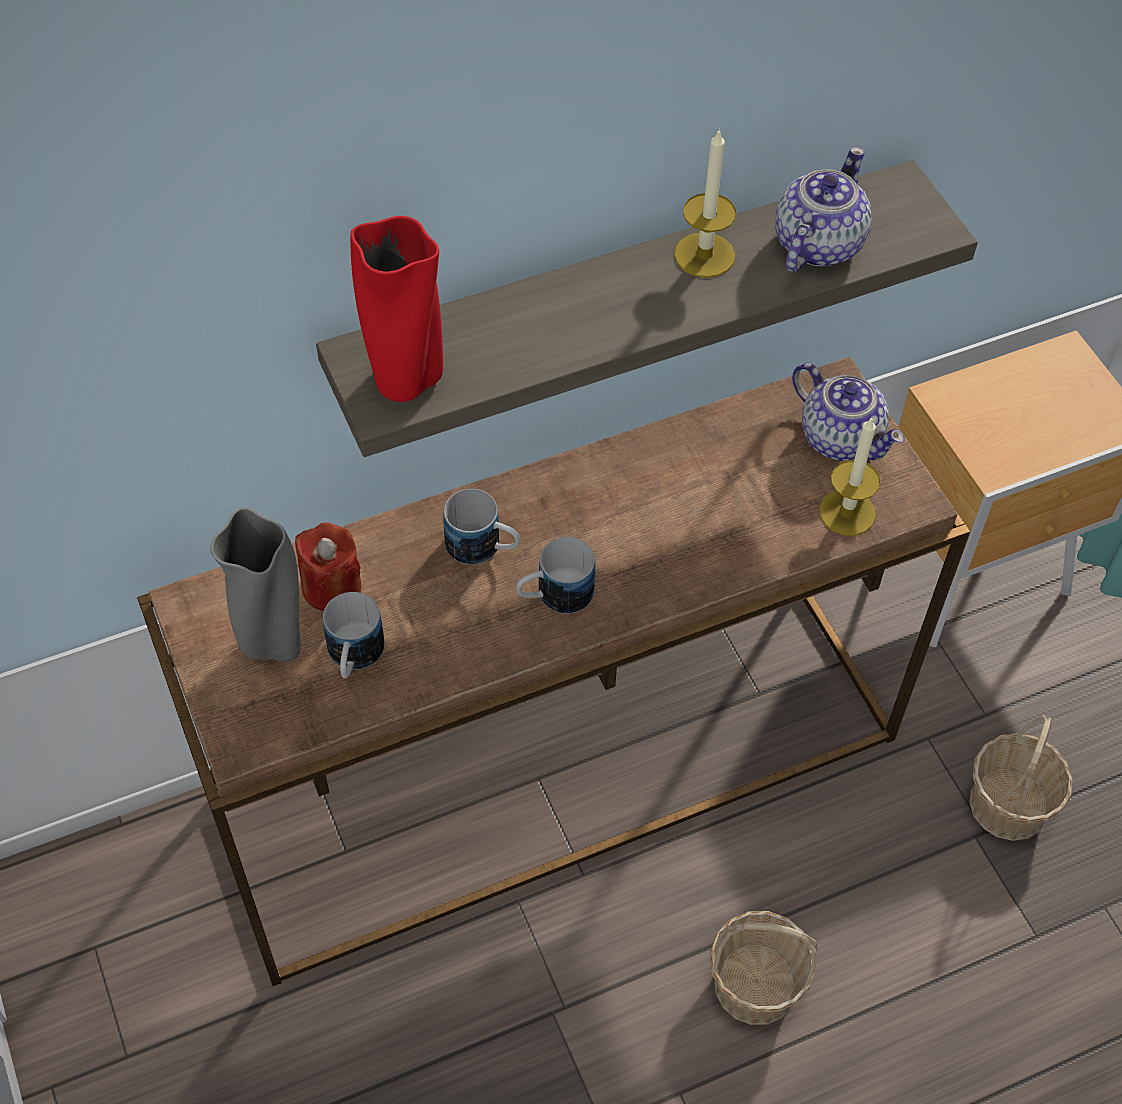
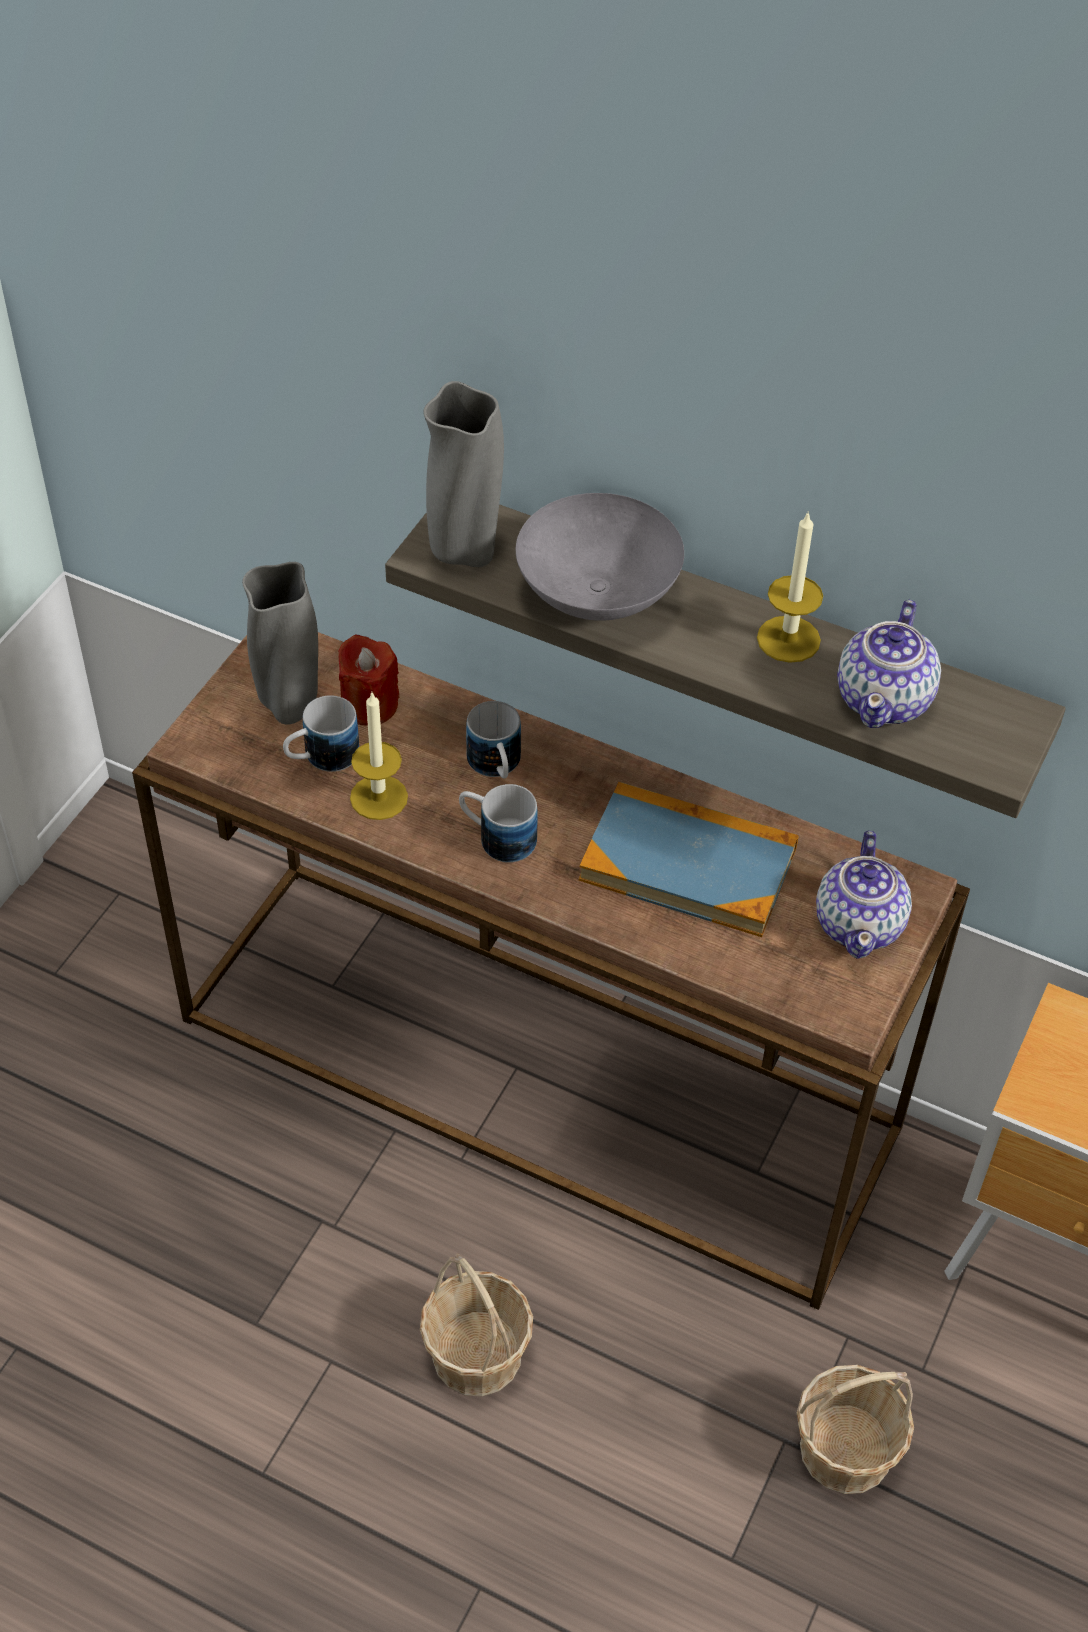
camera: 50 degrees right, 5 degrees down
(406, 381) = (464, 552): red vase -> grey vase
(541, 330) = (597, 593): none -> grey bowl
(694, 496) = (688, 864): none -> book
(816, 244) = (885, 699): teapot -> teapot turned 120 degrees clockwise
(847, 512) = (784, 976): candle -> candle (379, 797)

